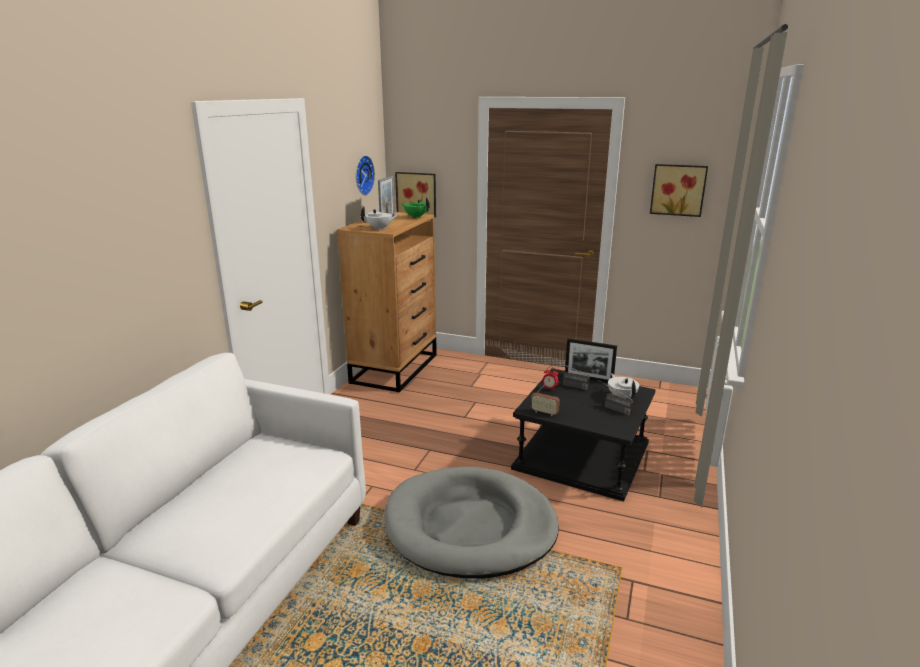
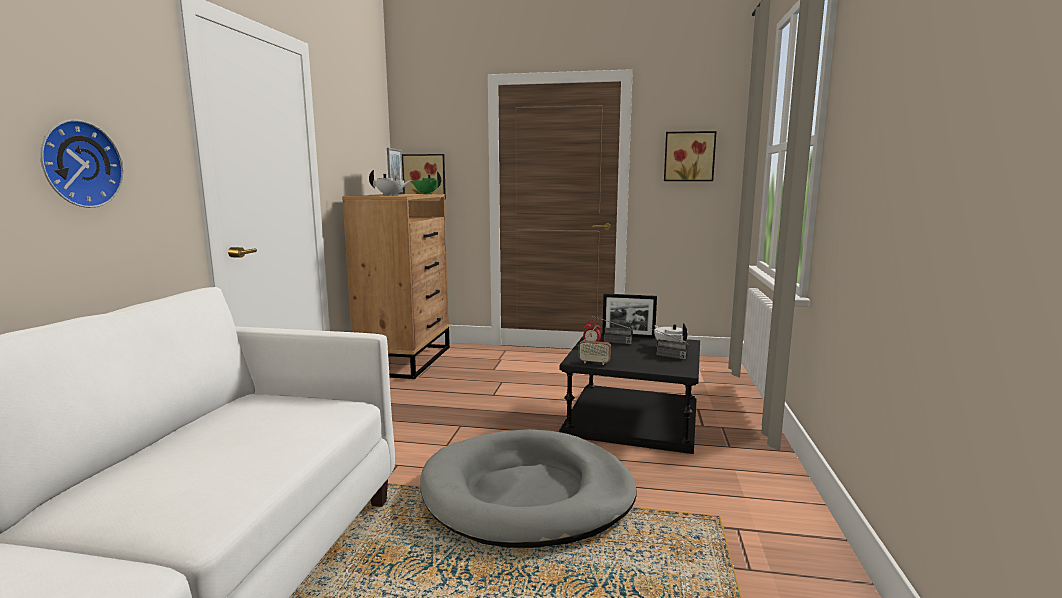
camera: 10 degrees left, 10 degrees down
(362, 175) = (368, 149): wall clock -> wall clock (78, 164)

